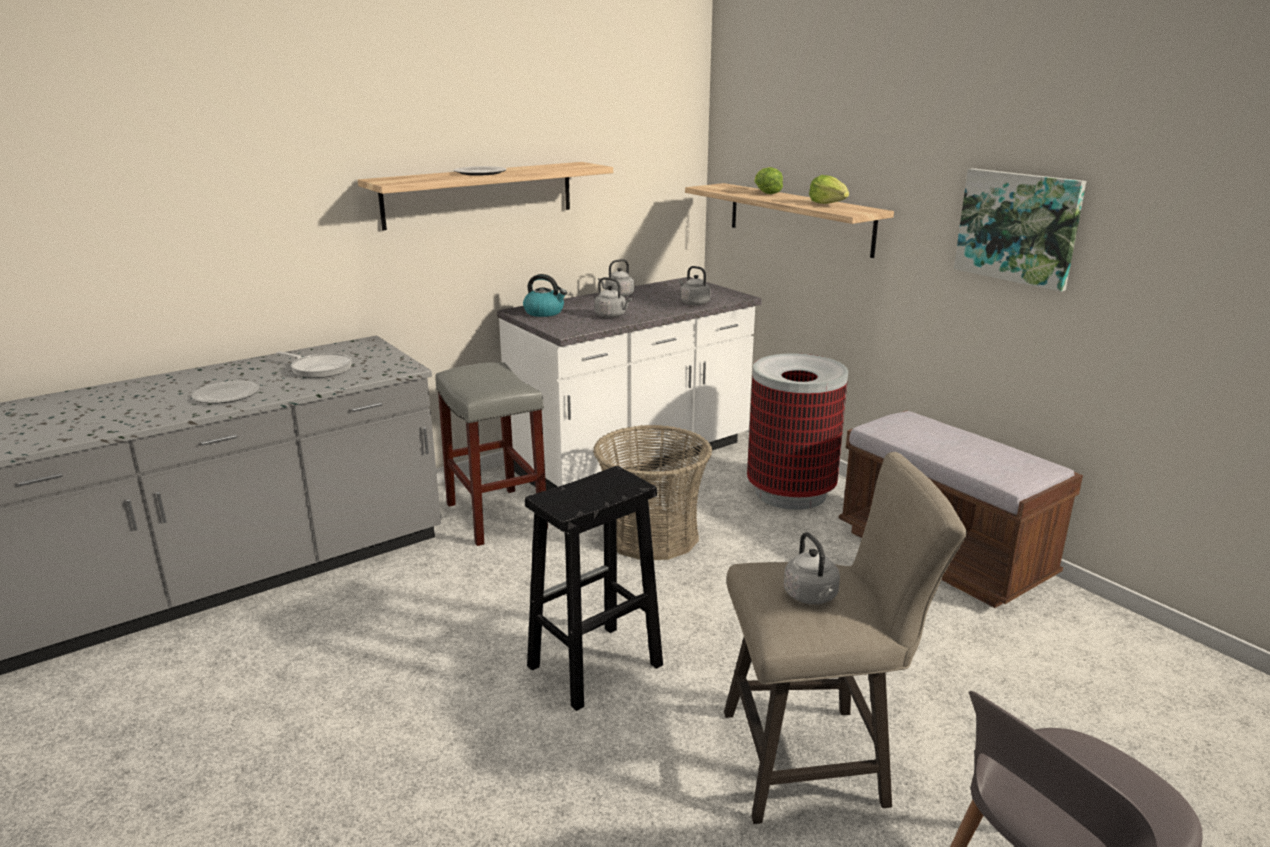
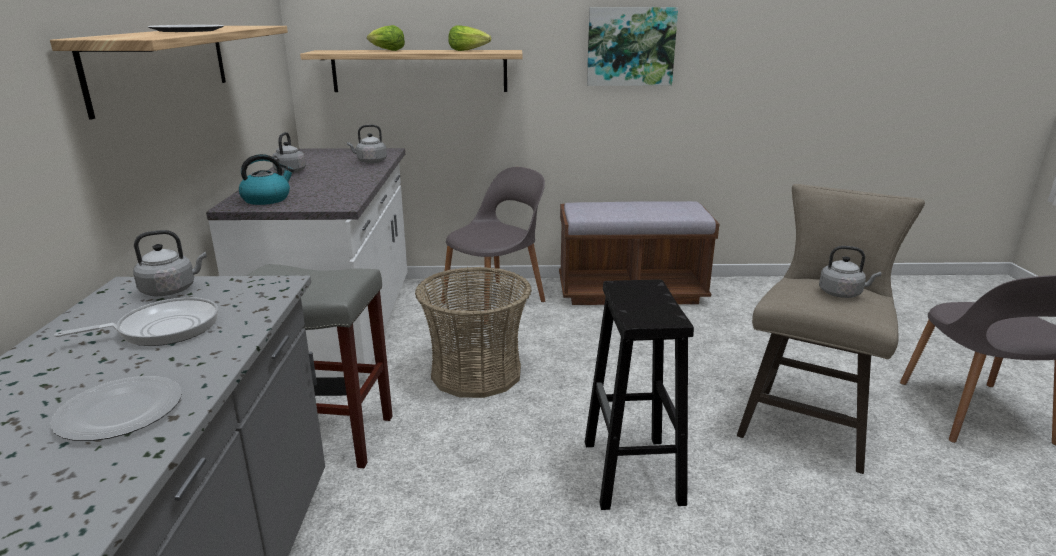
camera: 55 degrees left, 0 degrees up
(612, 316) = (339, 185): grey kettle -> grey kettle (171, 290)
(791, 493) = (495, 301): trash can -> grey chair

